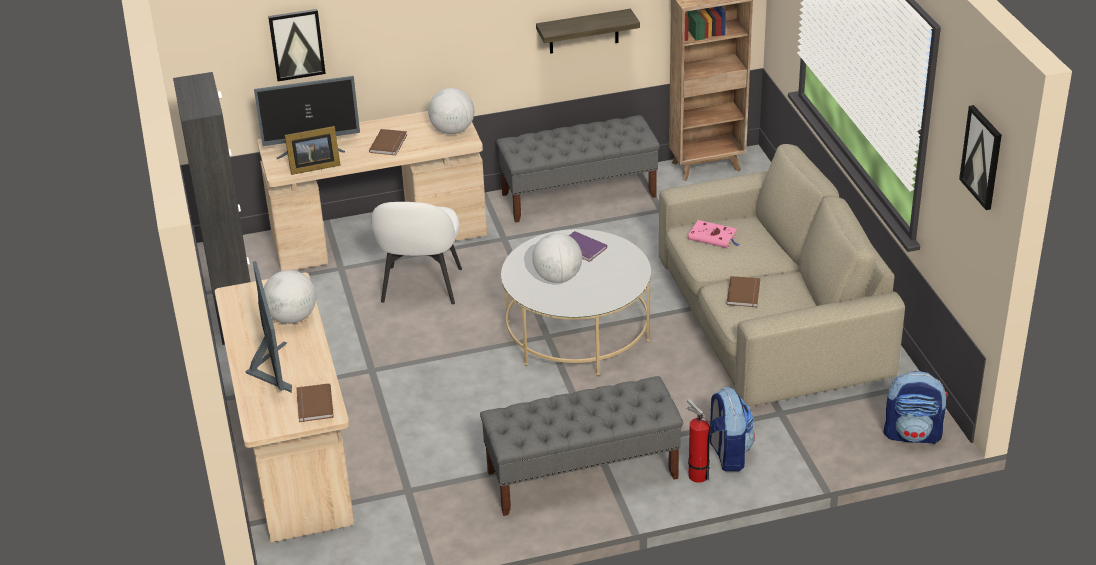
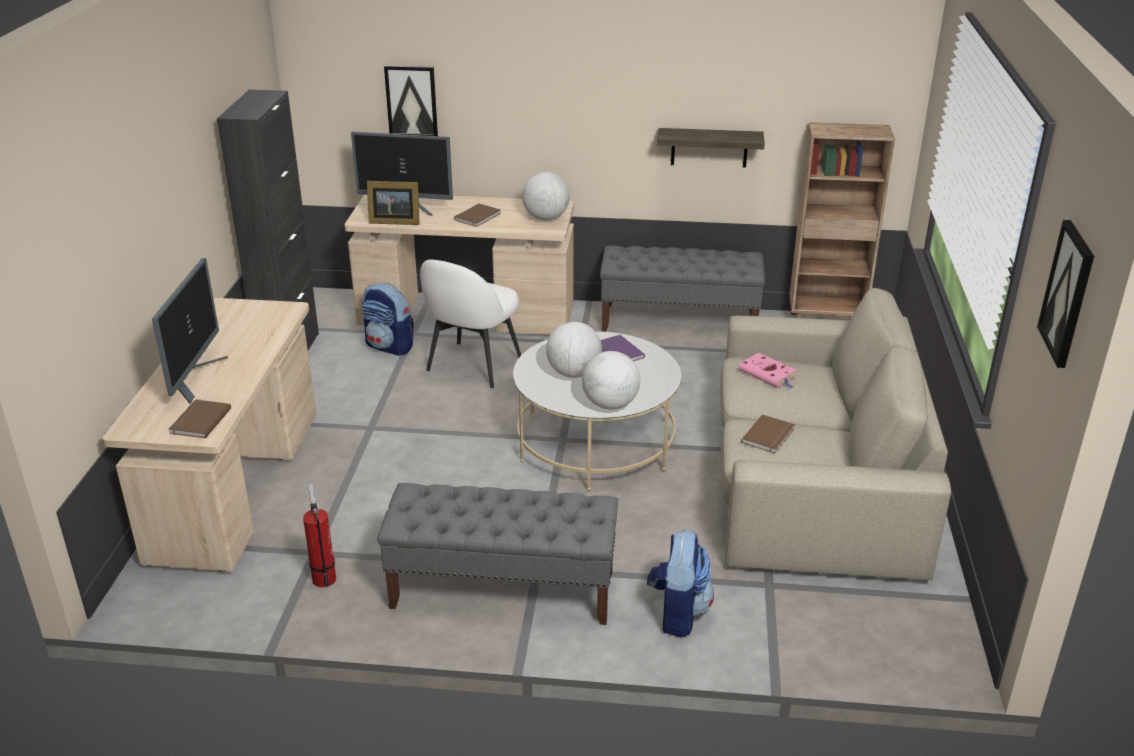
camera: 20 degrees right, 5 degrees down
(292, 318) = (257, 338): globe -> globe (610, 404)
(696, 474) = (630, 626): fire extinguisher -> fire extinguisher (324, 577)
(913, 434) = (922, 656): backpack -> backpack (390, 347)

